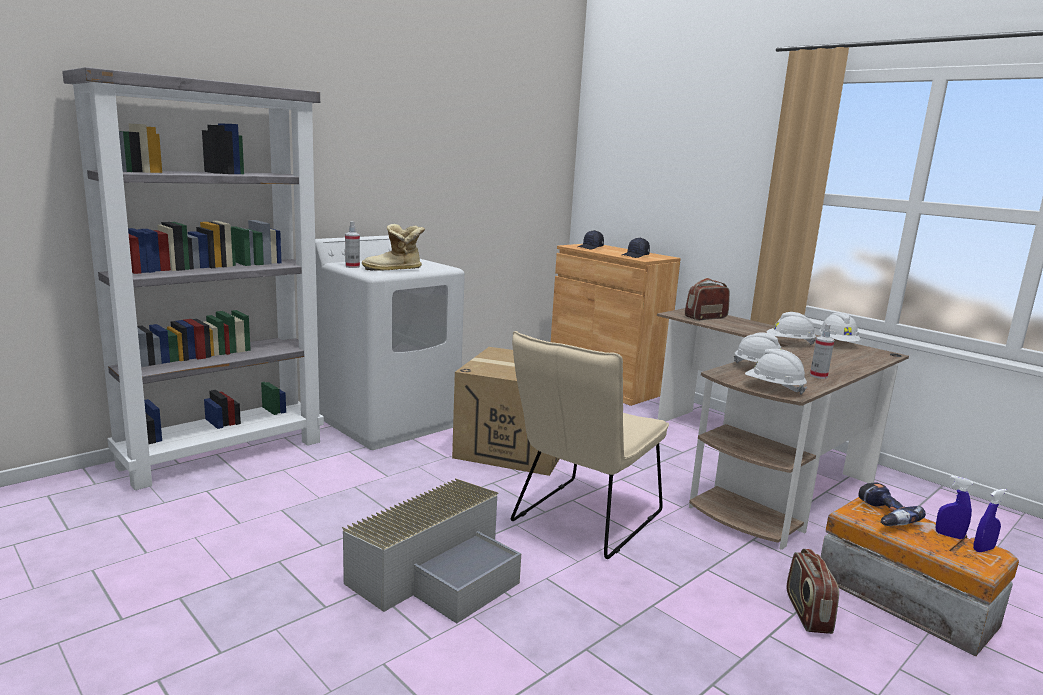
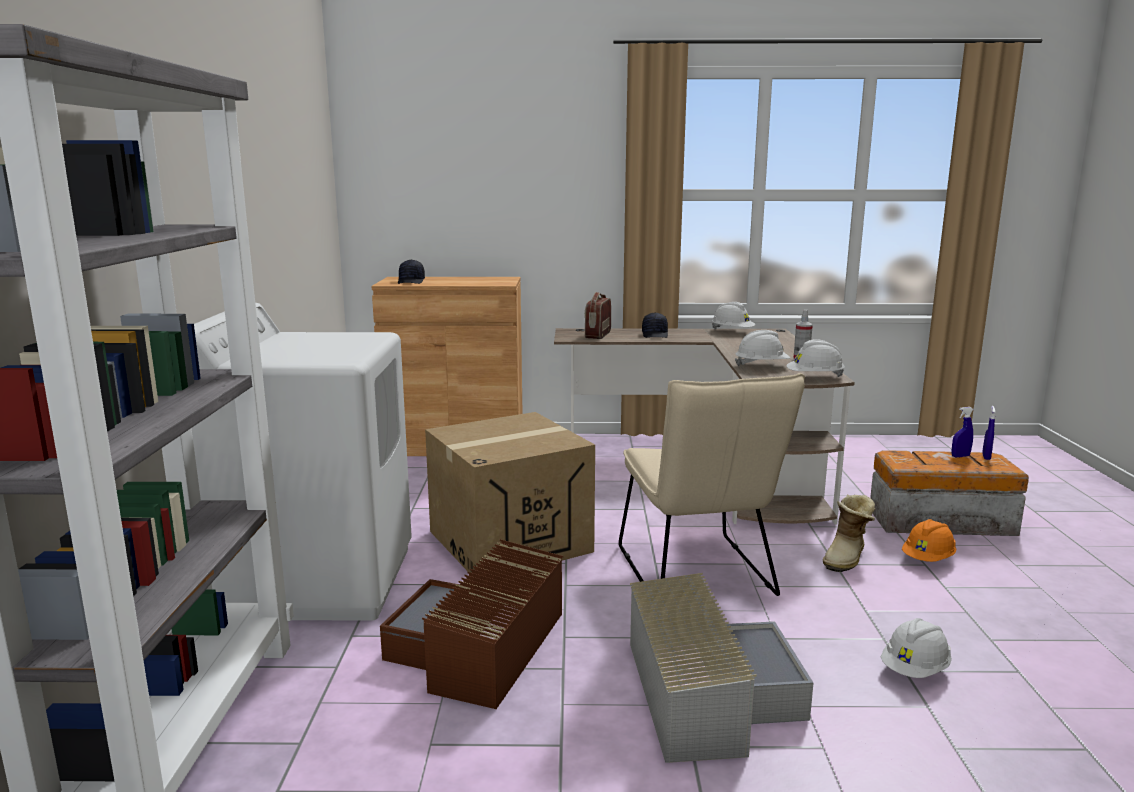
camera: 45 degrees left, 0 degrees up
(352, 266) = (277, 360): spray bottle -> none
(384, 486) = (478, 648): none -> brown storage box
(394, 270) = (345, 352): boot -> boot (847, 558)
(635, 256) = (484, 282): black cap -> black cap (655, 335)
(789, 343) = (711, 340): white hard hat -> white hard hat (915, 670)
(807, 613) = (928, 559): radio -> orange hard hat
(881, 515) = (914, 459): power drill -> none

